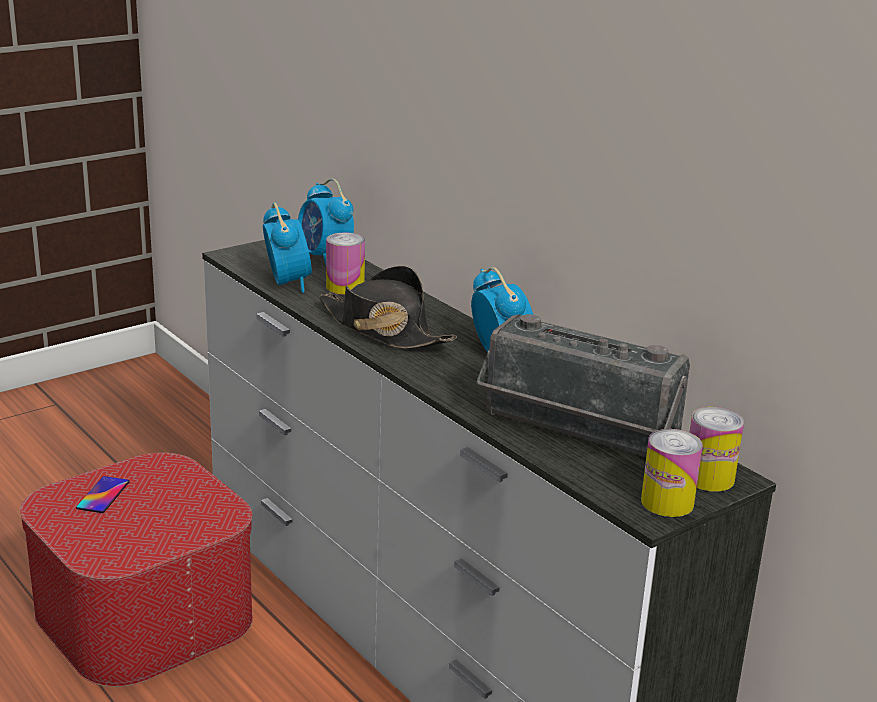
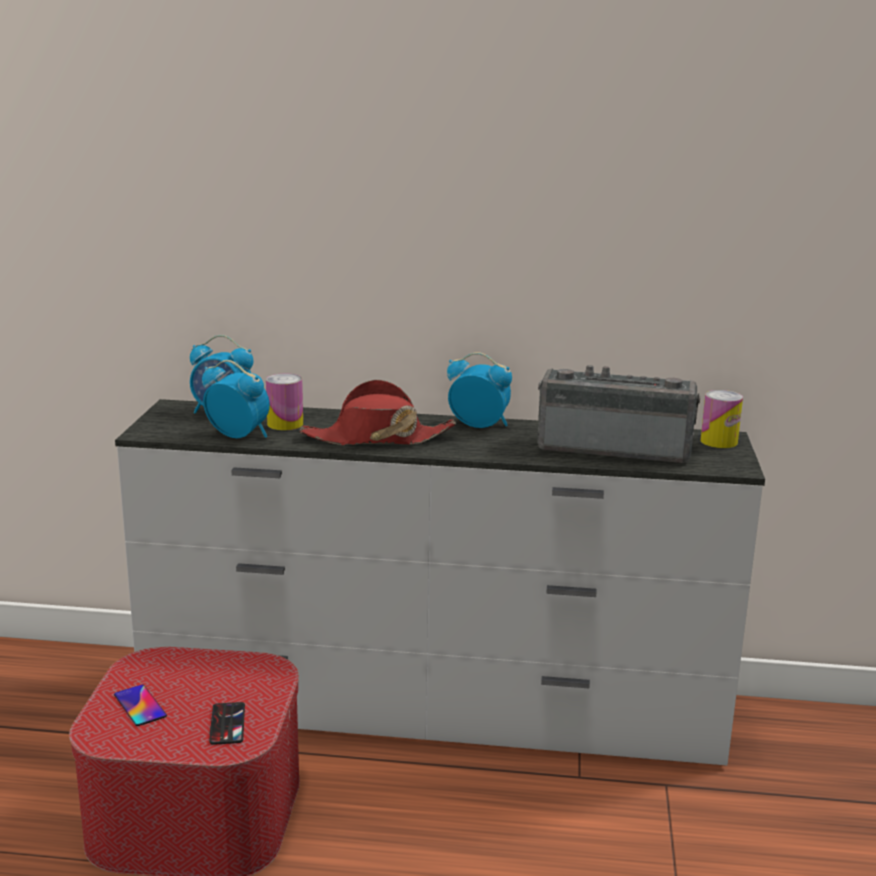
camera: 45 degrees left, 5 degrees down
(126, 542) = (227, 724): none -> phone
(383, 329) = (377, 438): black hat -> red hat
(576, 432) = (615, 447): radio -> radio turned 150 degrees counterclockwise
(667, 502) = (731, 460): can -> none

